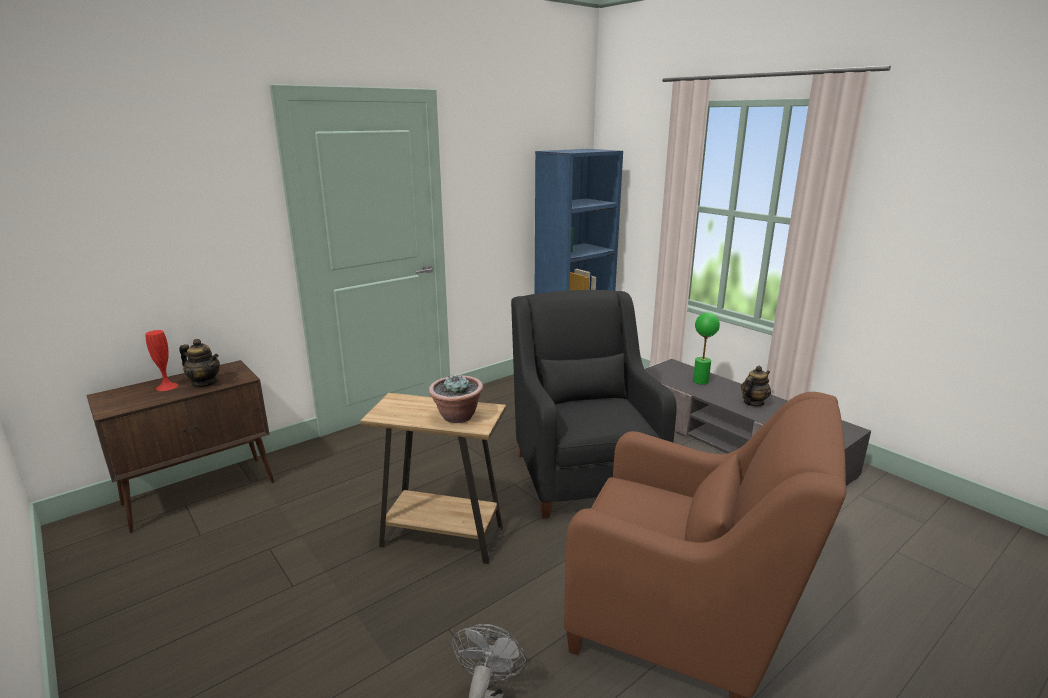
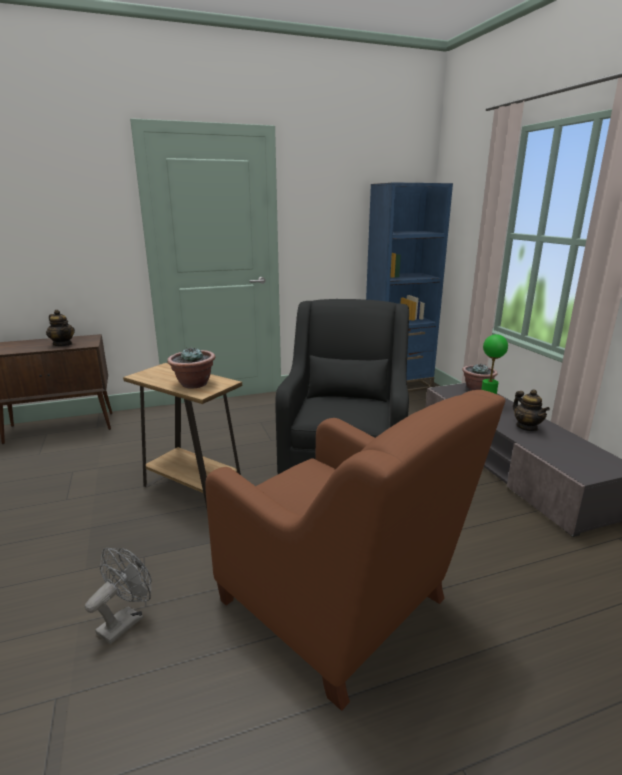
camera: 20 degrees right, 0 degrees up
(167, 386) = (38, 343): red vase -> none
(680, 367) = (477, 389): none -> potted plant
(753, 403) = (527, 427): teapot -> teapot turned 90 degrees clockwise

